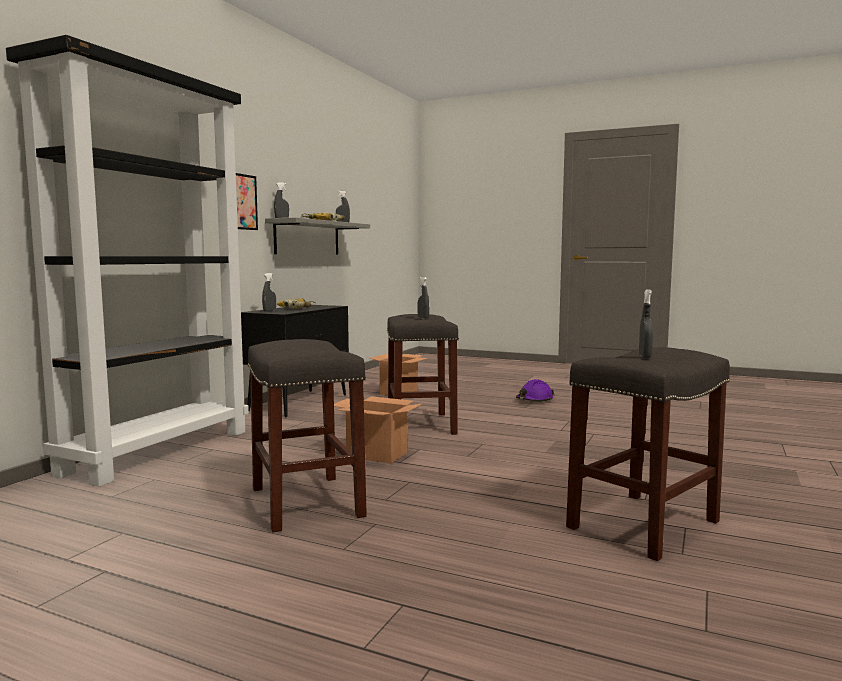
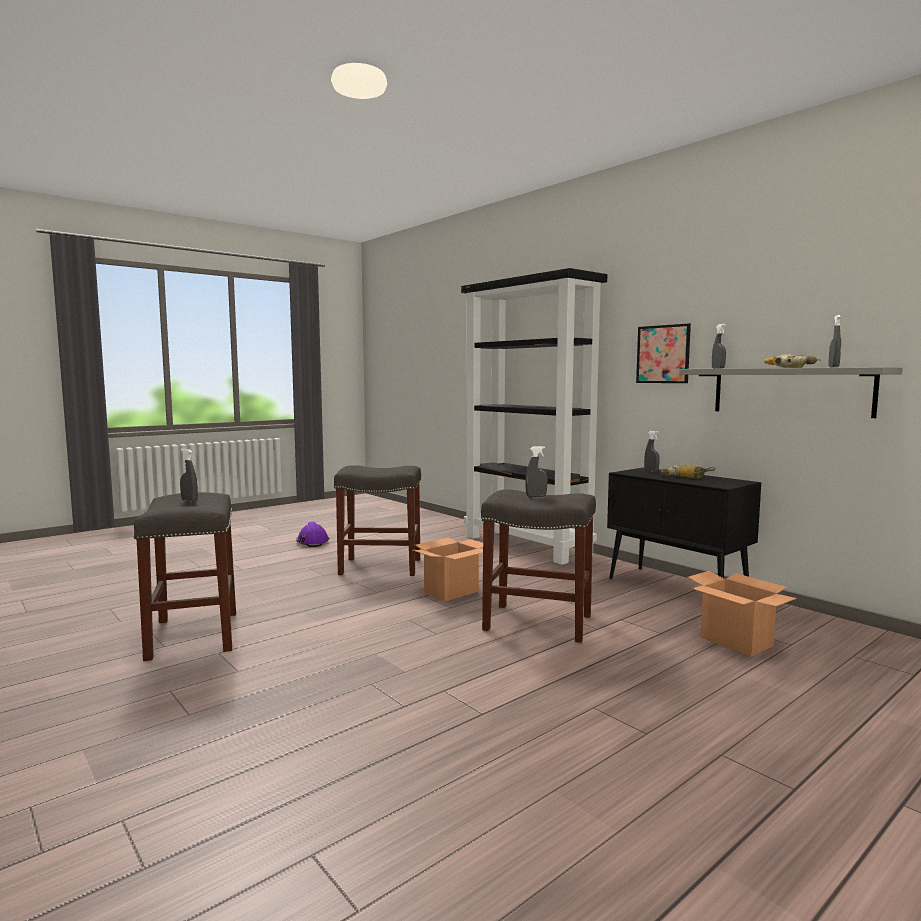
camera: 115 degrees right, 0 degrees up
(534, 400) = (644, 733): purple hard hat -> purple hard hat (312, 542)

